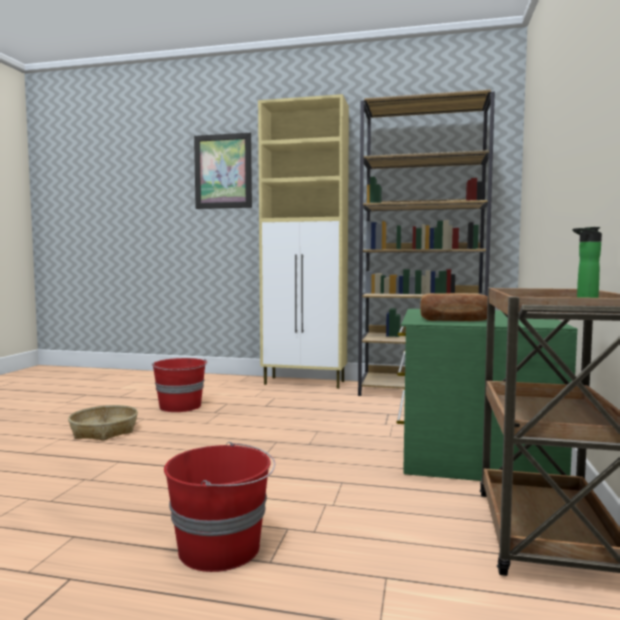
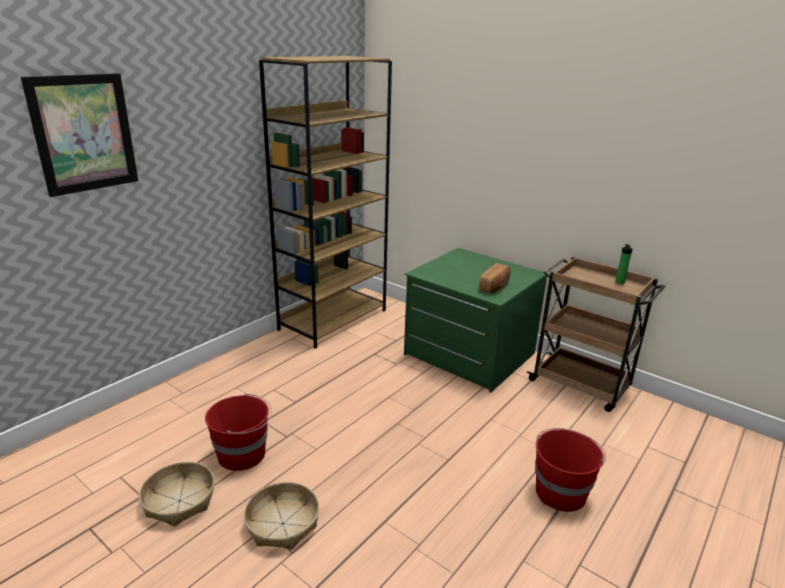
camera: 65 degrees left, 20 degrees up
(119, 404) = (179, 501): none -> basket
(305, 383) = (242, 358): beige cabinet -> none

